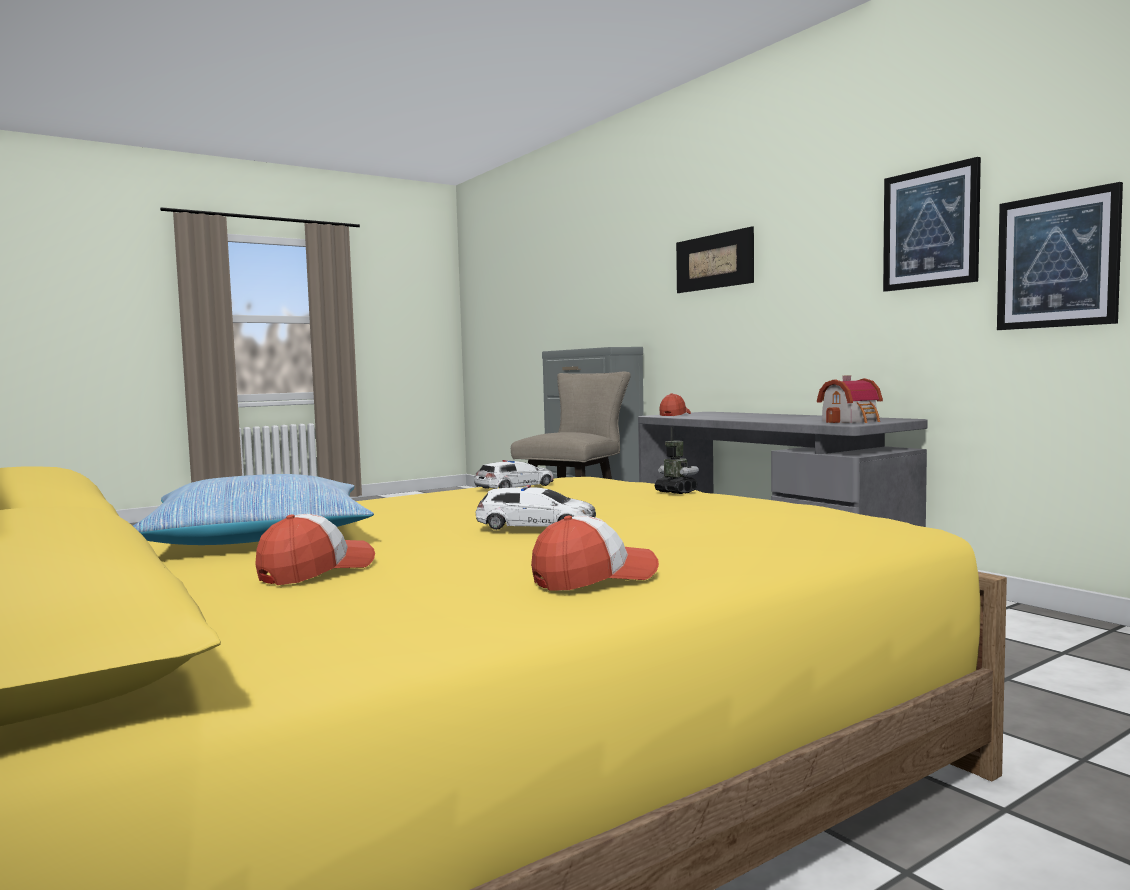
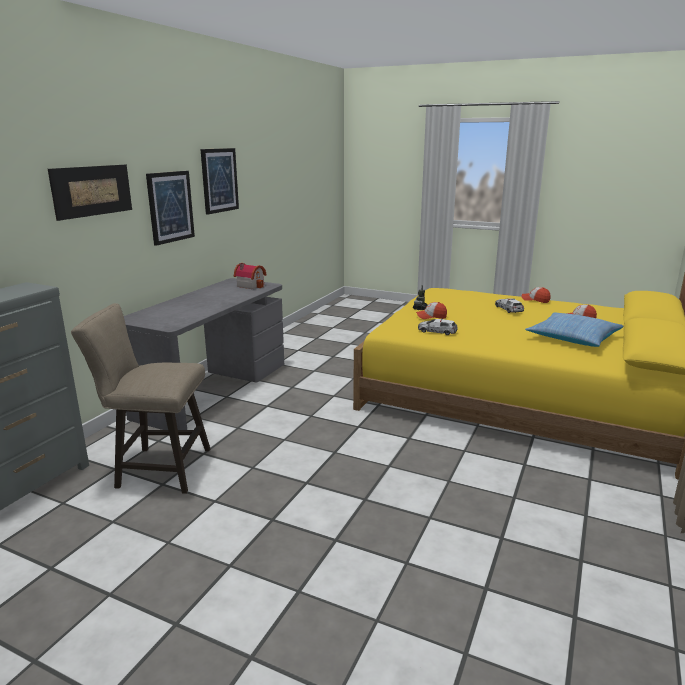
camera: 120 degrees left, 15 degrees up
(675, 414) = (166, 322): cap -> cap (431, 317)
(1057, 261) = (255, 200): picture -> picture (170, 207)

